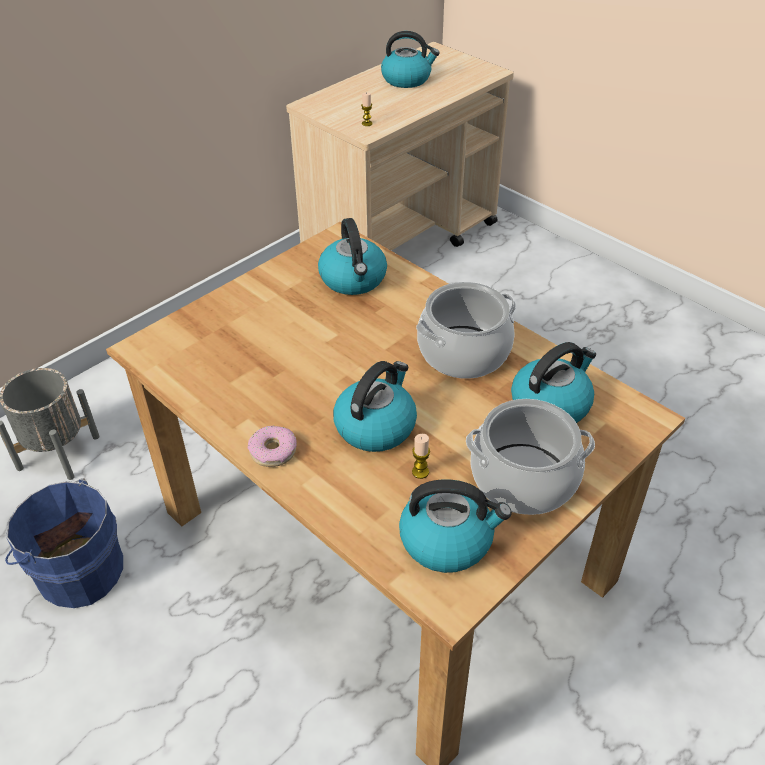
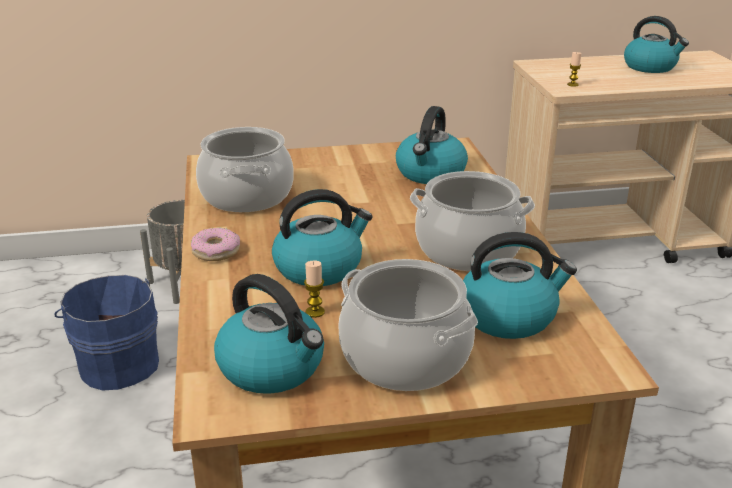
camera: 35 degrees right, 15 degrees down
(226, 375) = (247, 196): none -> cooking pot

